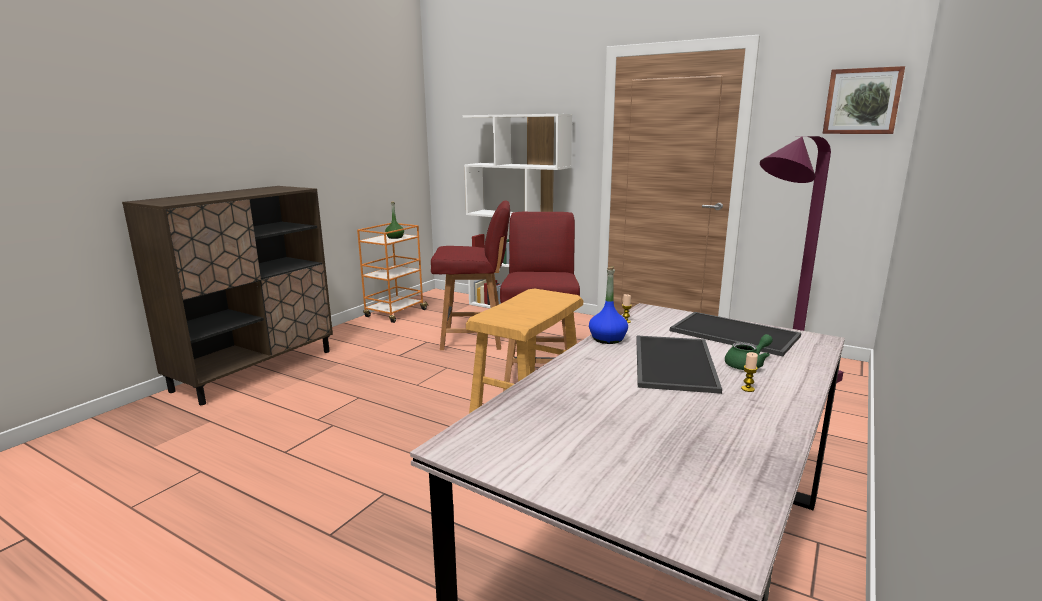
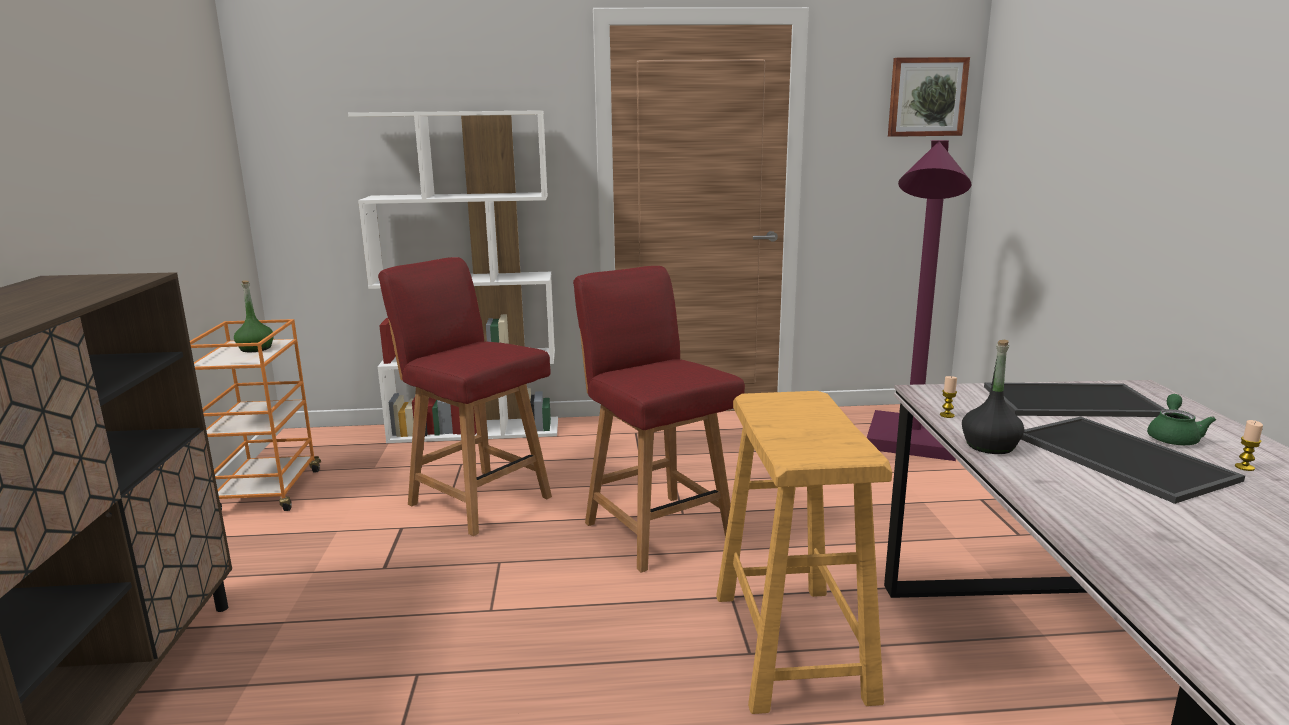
camera: 35 degrees left, 0 degrees up
(474, 339) = (478, 499): red chair -> red chair turned 105 degrees counterclockwise
(607, 339) = (990, 446): blue bottle -> black bottle

